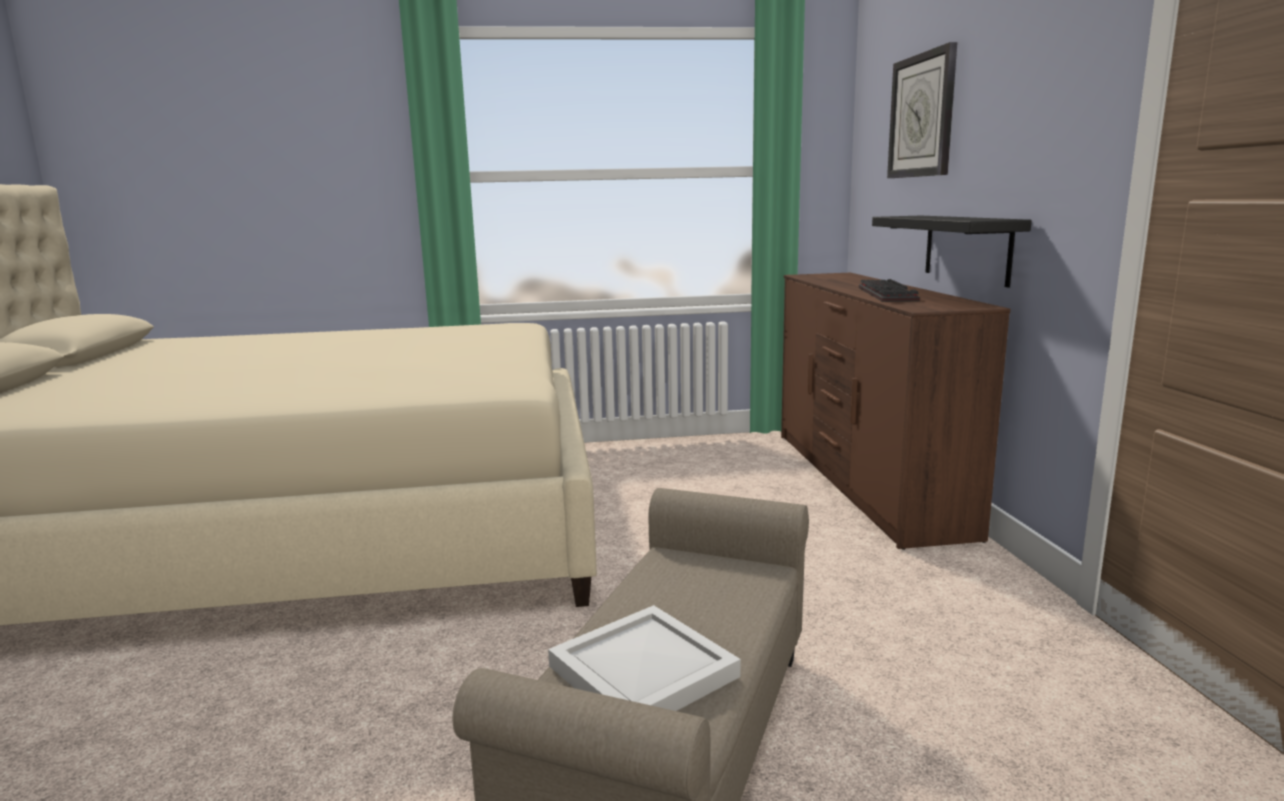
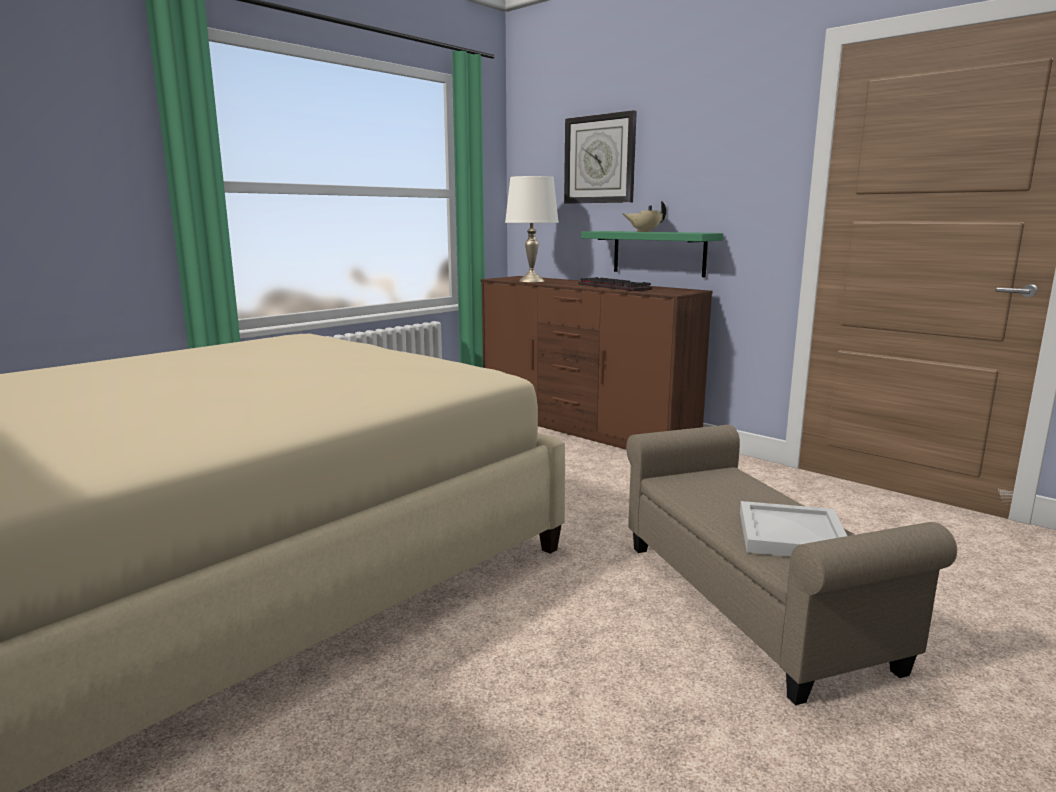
camera: 40 degrees left, 0 degrees up
(827, 280) = (531, 281): none -> white table lamp
(937, 217) = (644, 231): none -> beige teapot
(967, 248) = (658, 253): black shelf -> green shelf

